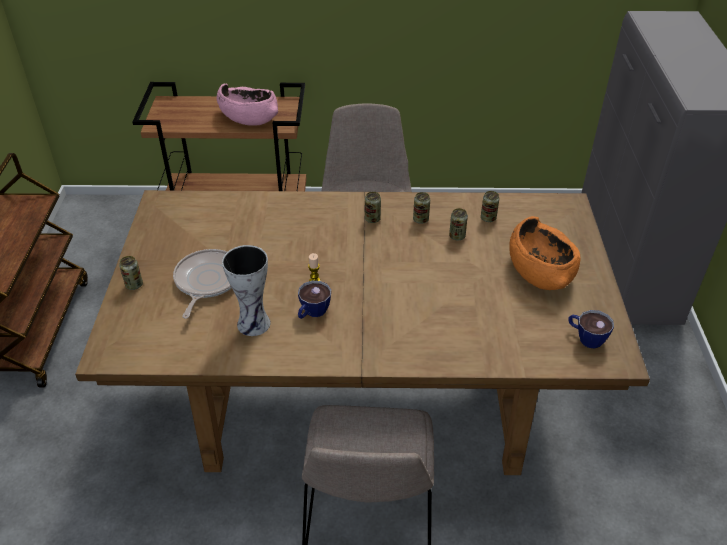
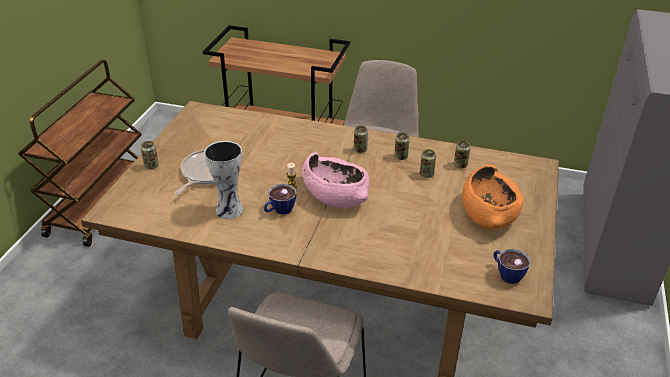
camera: 15 degrees right, 5 degrees down
(248, 117) = (296, 62): pink bowl -> pink bowl (334, 194)

